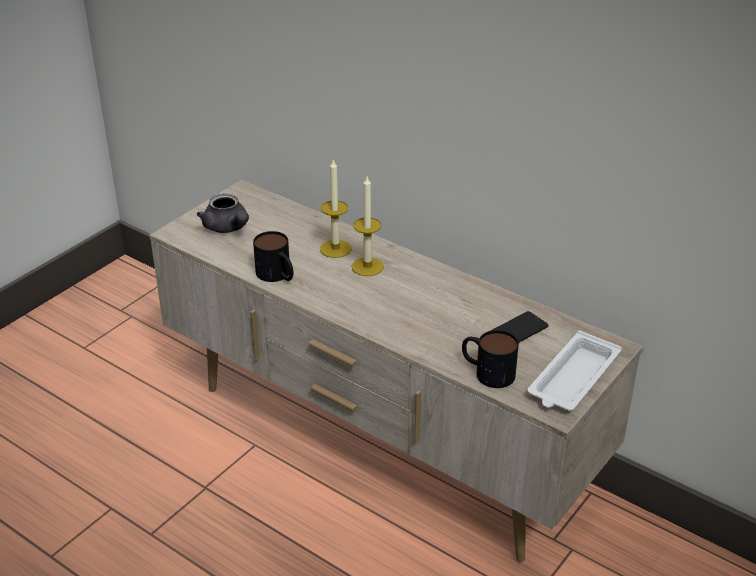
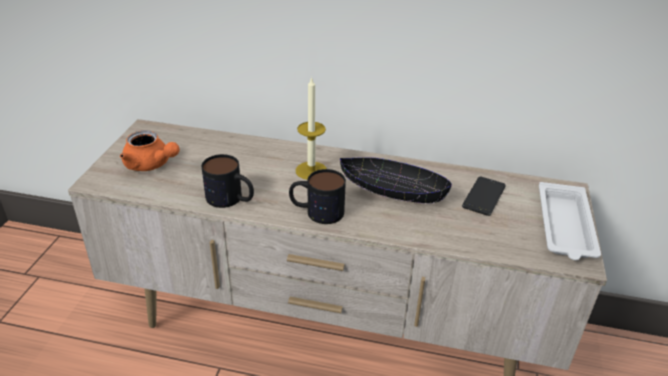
camera: 25 degrees left, 0 degrees up
(228, 228) = (151, 165): grey teapot -> orange teapot
(335, 249) = (270, 161): candle -> none
(430, 304) = (392, 191): none -> black bowl
(487, 372) = (492, 241): mug -> mug (316, 211)

